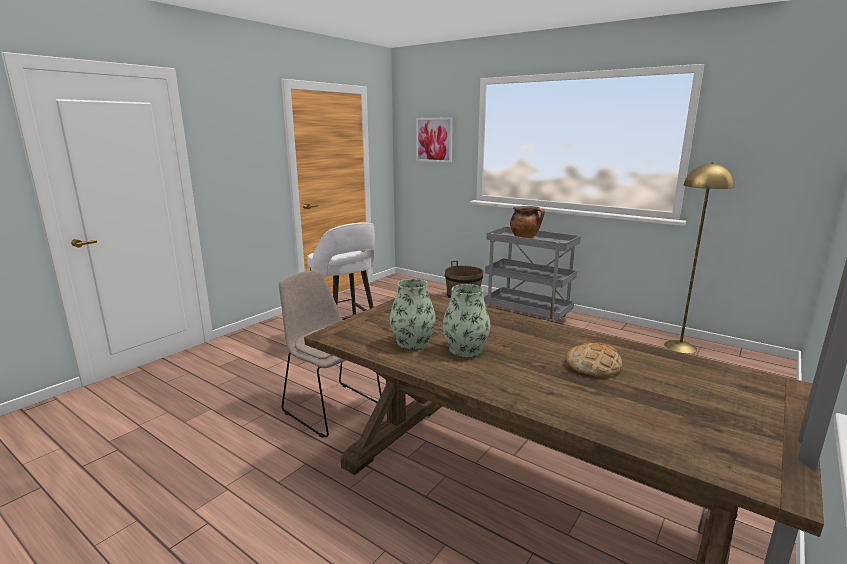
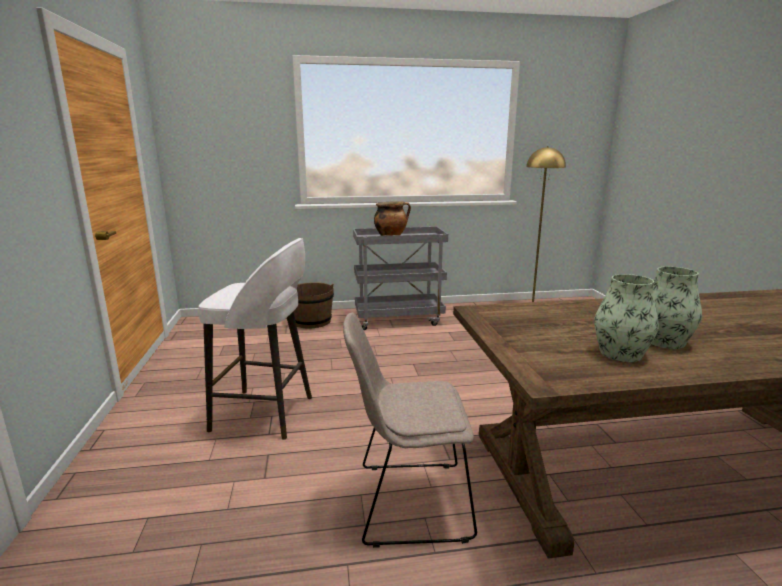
camera: 45 degrees left, 0 degrees up
(434, 139) = (229, 131): picture -> none
(593, 365) = (738, 318): bread -> none

